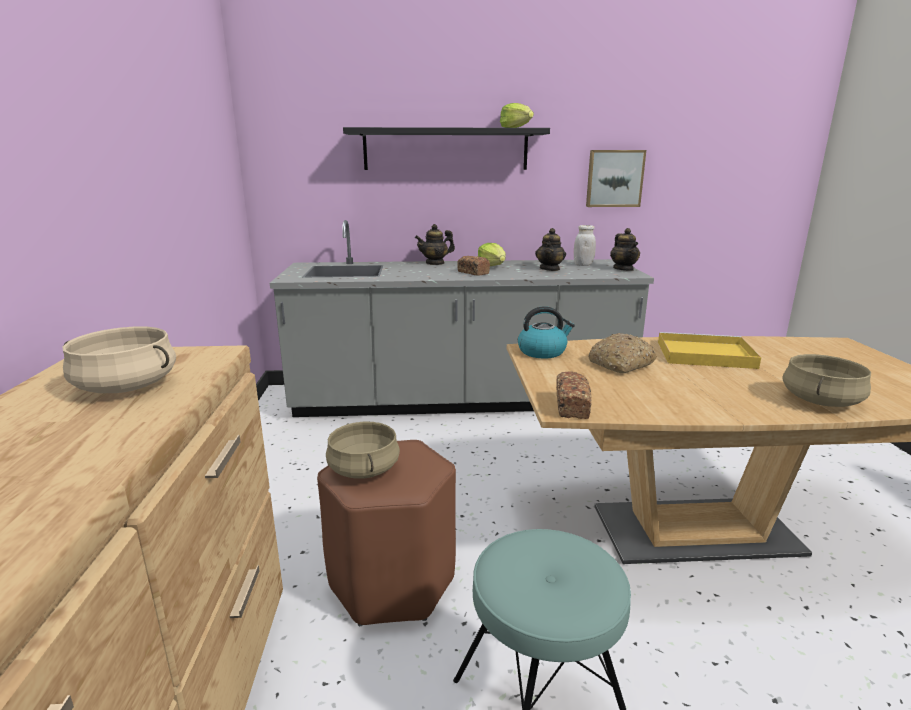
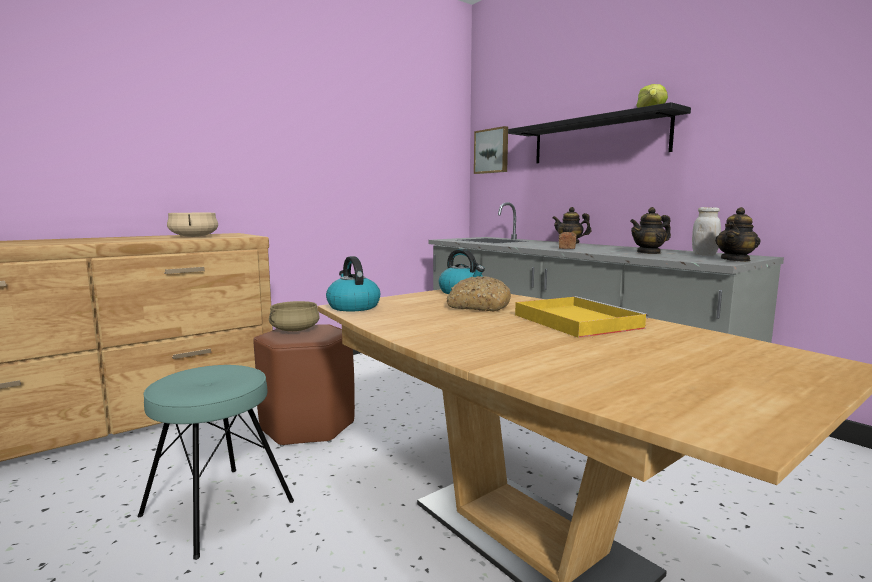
camera: 55 degrees right, 10 degrees down
(492, 266) = (604, 247): lettuce -> none
(572, 407) = (353, 307): bread -> kettle
(614, 178) = (785, 153): picture -> picture (492, 151)
(821, 401) = (517, 360): beige cooking pot -> none

